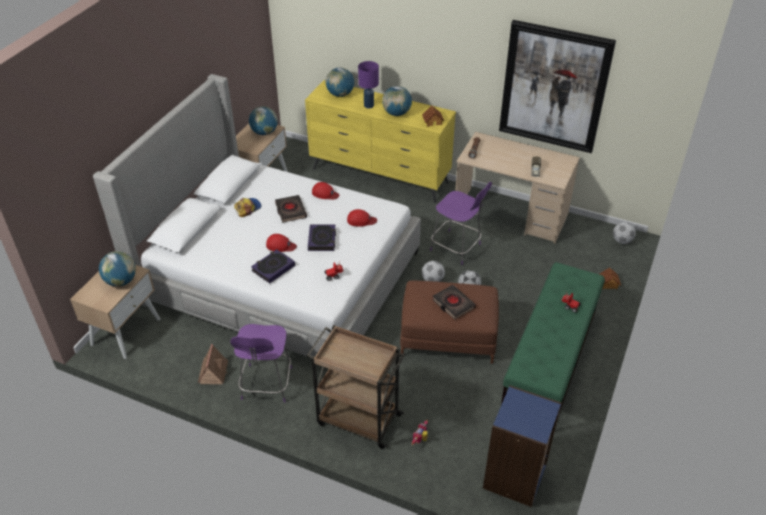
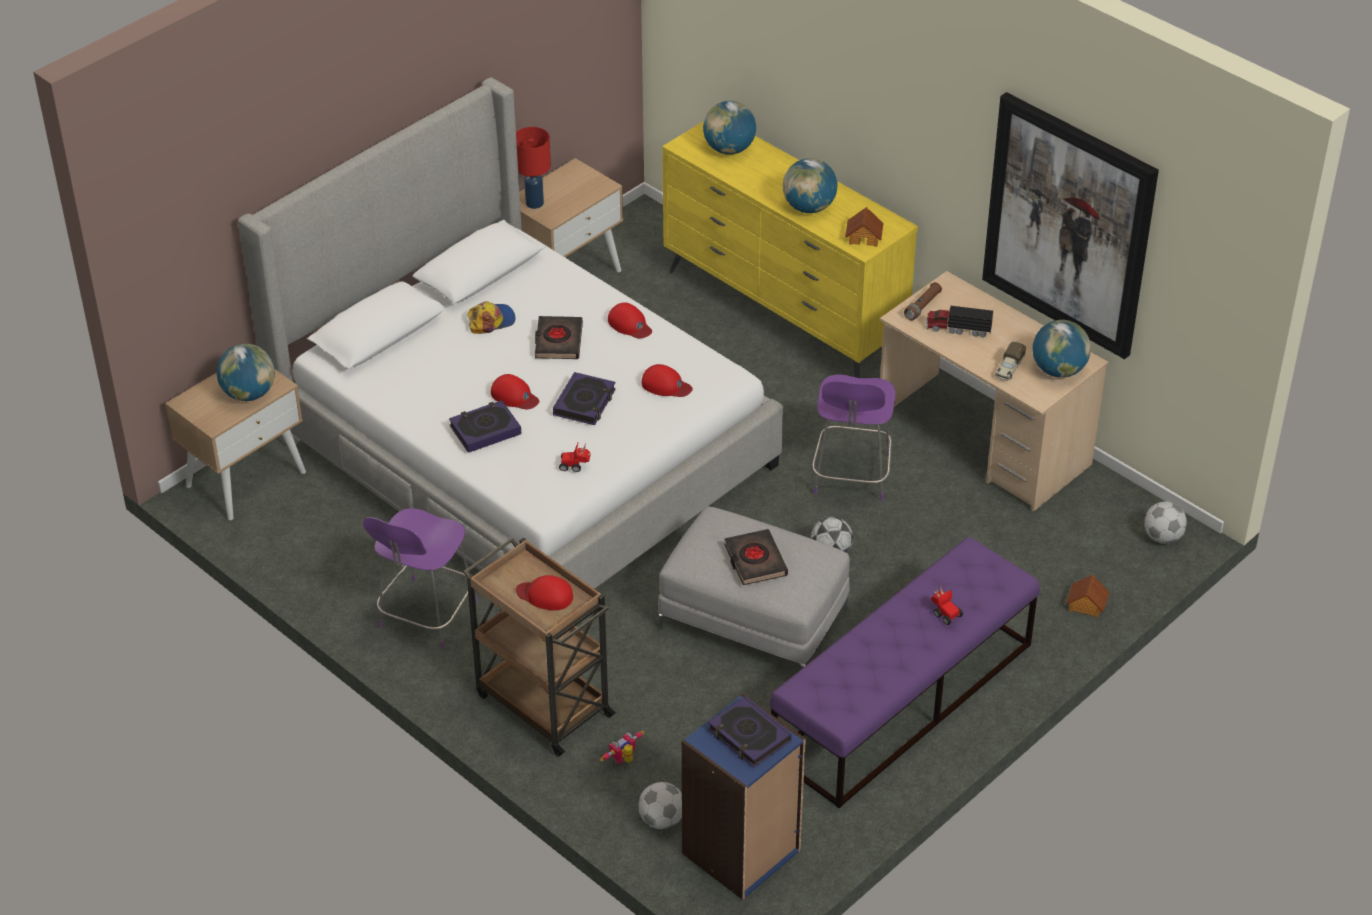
camera: 20 degrees right, 0 degrees up
(213, 372) = (354, 575): toy house -> none
(242, 144) = (535, 203): none -> red table lamp
(264, 132) = (582, 189): globe -> globe (1058, 370)
(362, 356) = (545, 595): none -> red cap
(369, 105) = (768, 181): purple table lamp -> none
(432, 280) = (777, 520): football -> football (661, 820)
(448, 335) = (754, 617): brown ottoman -> grey ottoman
(457, 248) = (851, 476): purple chair -> purple chair turned 45 degrees clockwise
(498, 157) = (958, 328): none -> toy truck
(529, 411) = (749, 736): none -> book
(549, 360) = (902, 701): green bench -> purple bench

